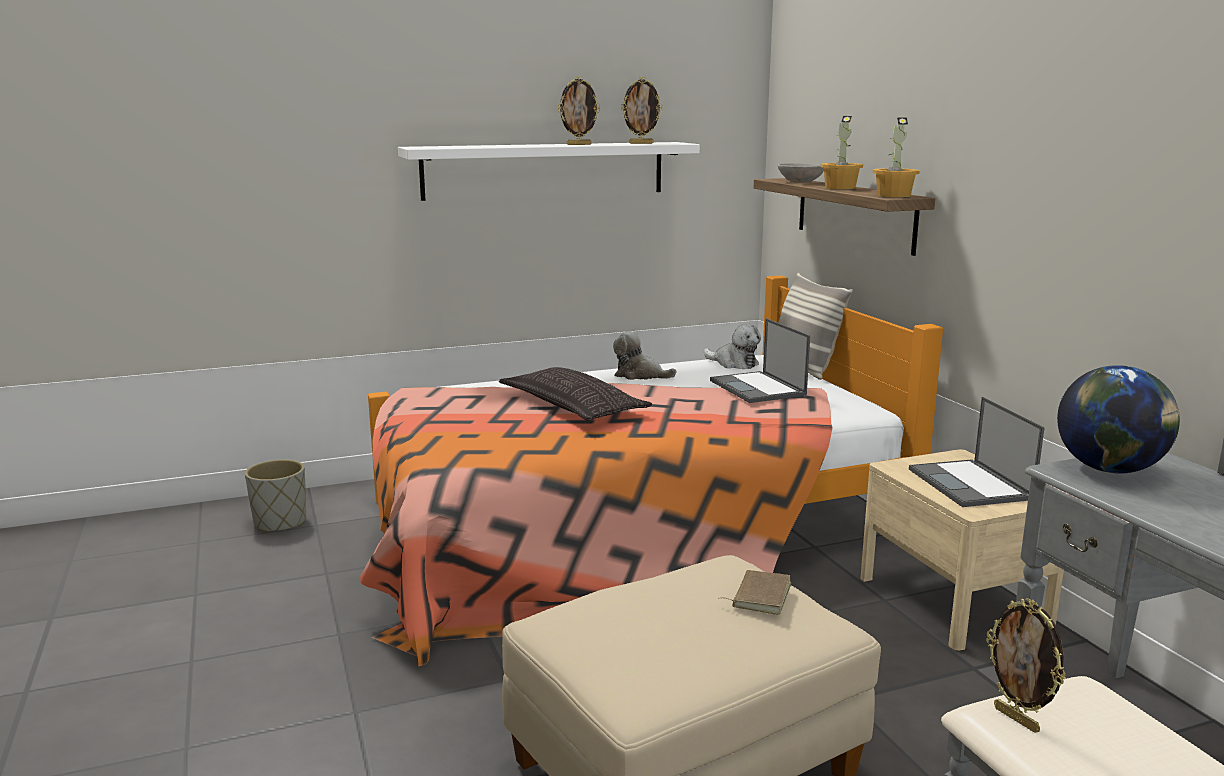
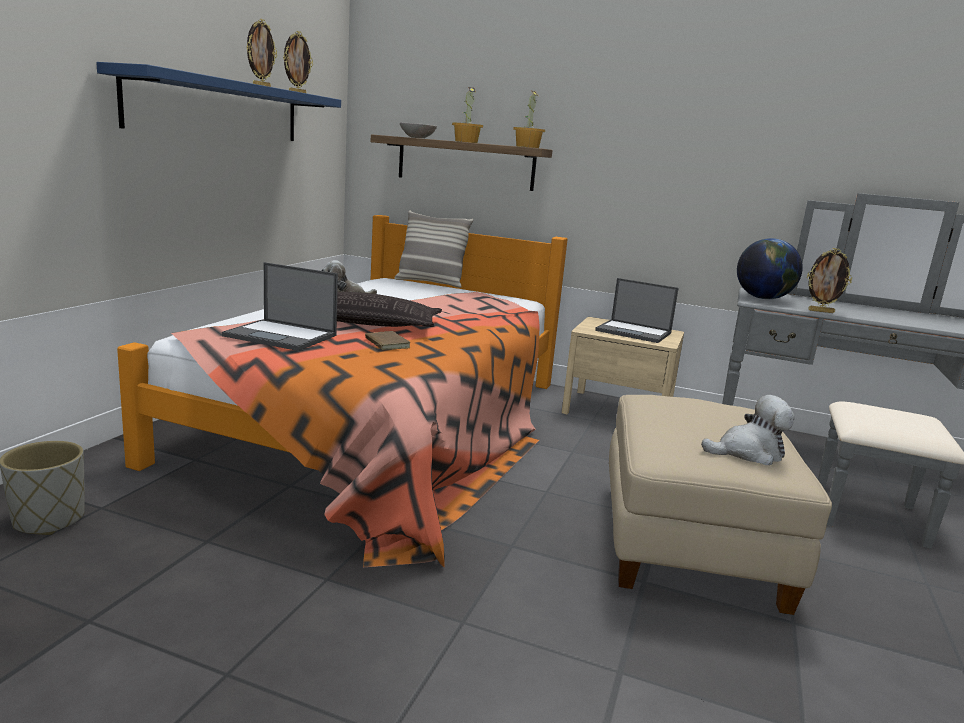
camera: 50 degrees left, 0 degrees up
(545, 170) = (219, 109): white shelf -> blue shelf
(734, 363) = (384, 284): plush toy -> plush toy (748, 453)
(758, 388) = (449, 295): laptop -> laptop (282, 336)
(759, 595) = (709, 405): brown book -> brown book (385, 343)
(1017, 719) = (875, 423): picture frame -> picture frame (821, 311)

